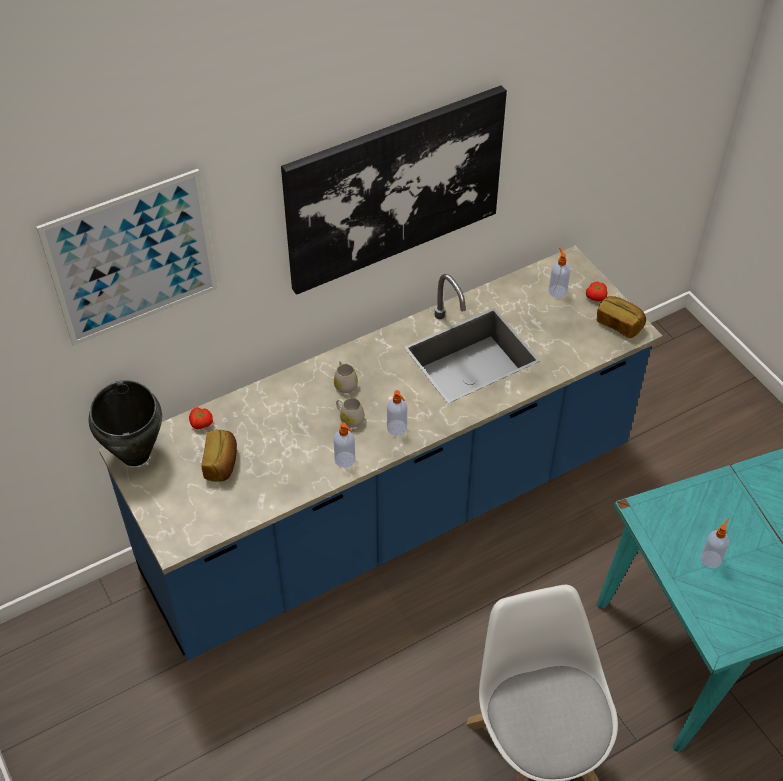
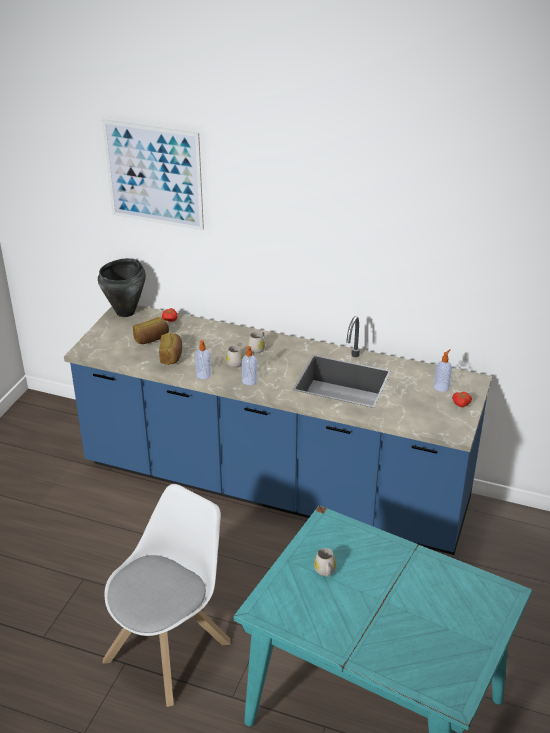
camera: 50 degrees right, 15 degrees down
(394, 188) = (335, 228): picture -> none
(619, 324) = (452, 424): bread -> bread (171, 356)
(711, 558) = (325, 572): soap dispenser -> white mug

